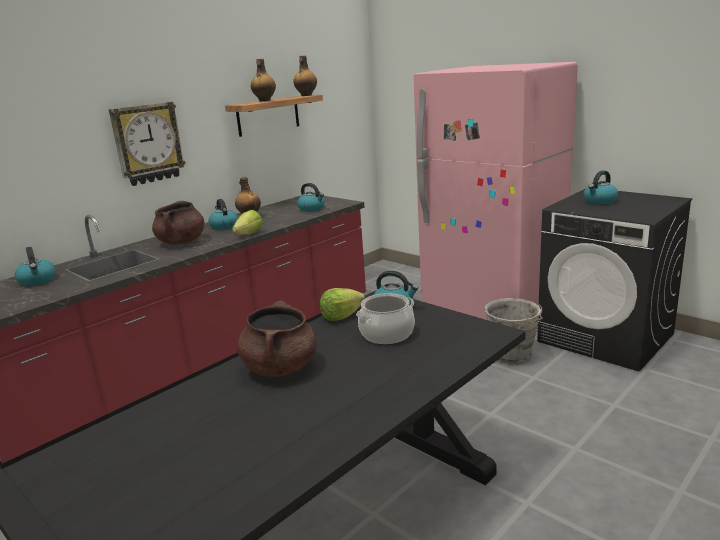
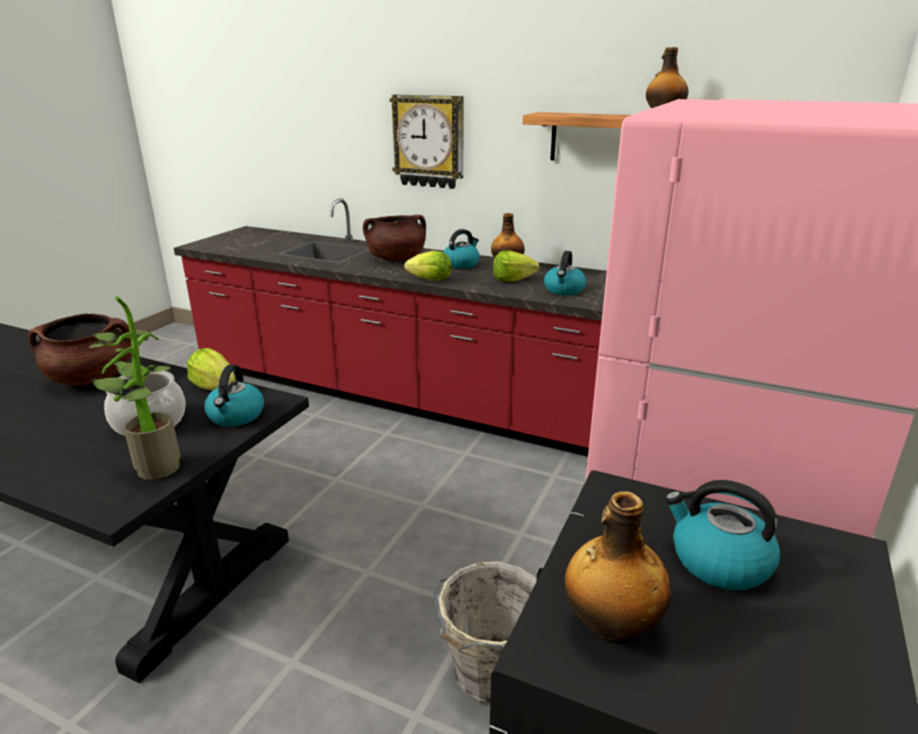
camera: 70 degrees right, 5 degrees up
(37, 280) = (283, 240): kettle -> none
(264, 101) = (584, 114): bottle -> bottle (610, 626)
(277, 217) = (512, 280): none -> lettuce
(453, 326) = (152, 467): none -> potted plant

